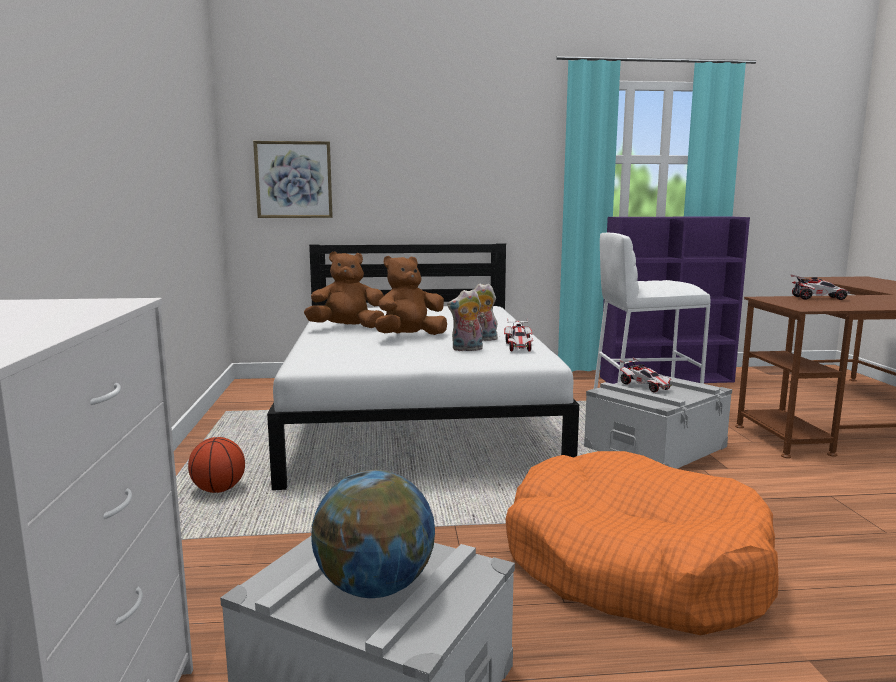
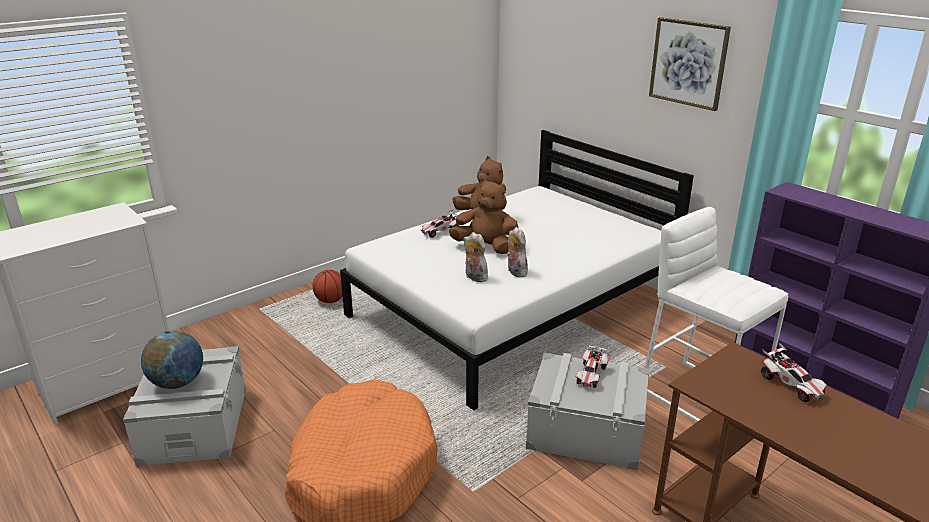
camera: 55 degrees right, 15 degrees up
(293, 180) = (541, 71): picture -> picture (688, 63)
(519, 347) = (506, 292): toy car -> toy car (440, 232)

